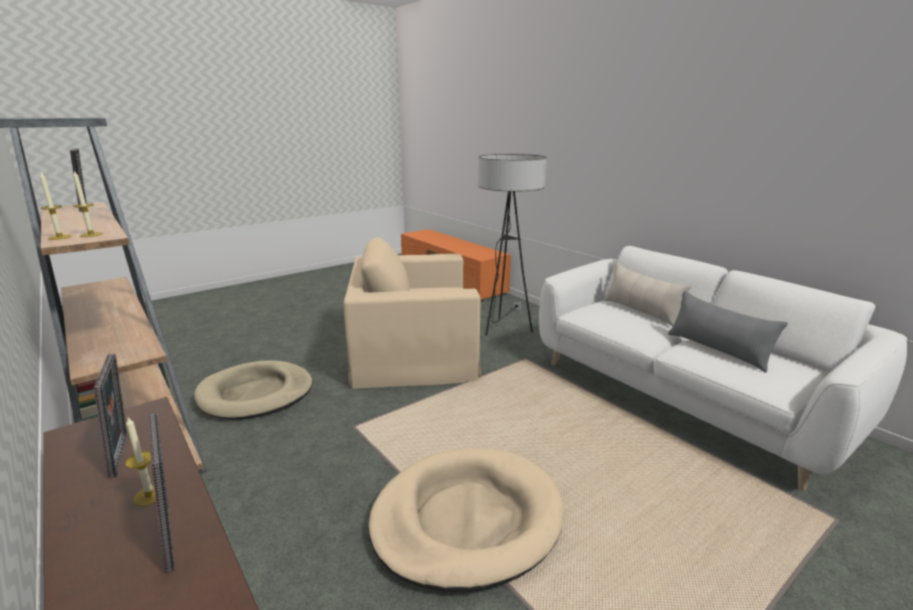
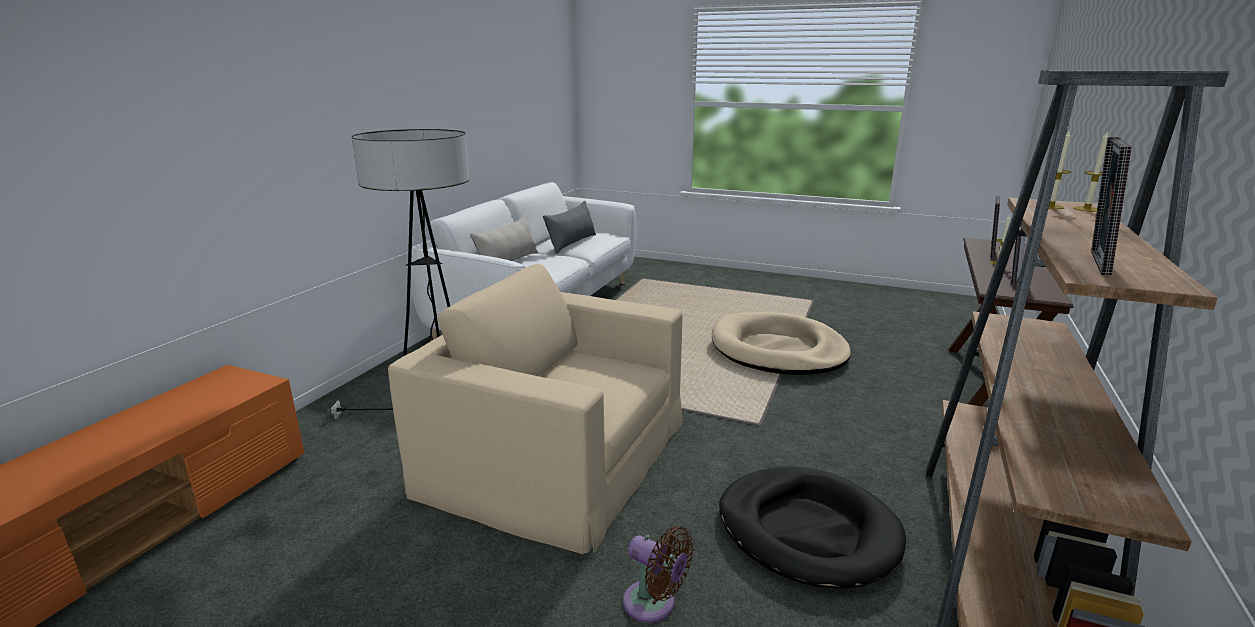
camera: 120 degrees left, 0 degrees up
(256, 394) = (807, 530): beige dog bed -> black dog bed
(288, 345) = (654, 605): none -> brown fan
(413, 350) = (555, 455): beige armchair -> beige armchair turned 150 degrees clockwise

